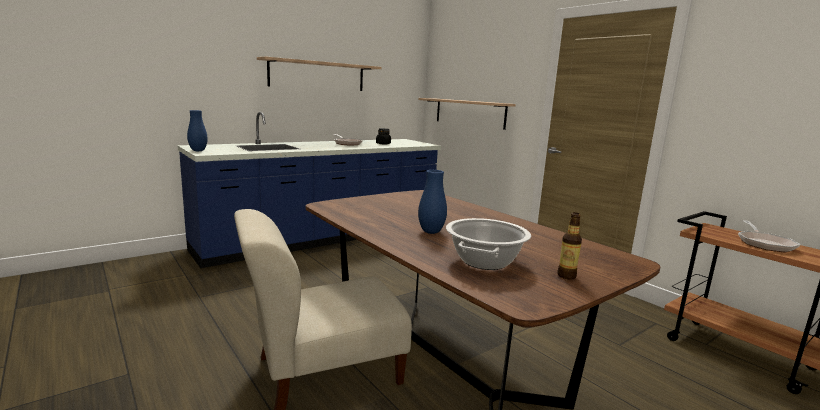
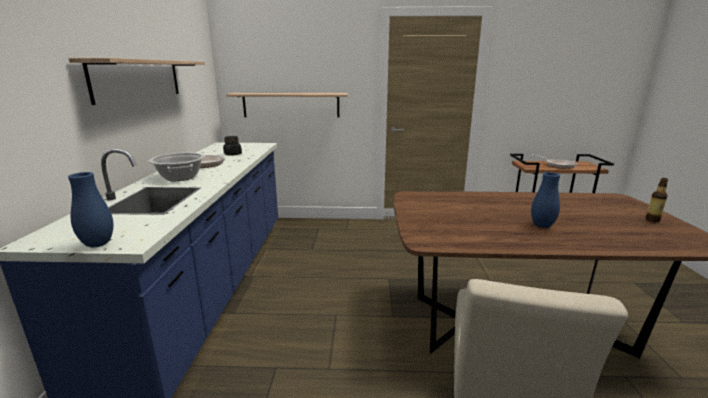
camera: 50 degrees left, 5 degrees up
(484, 261) = (623, 231): cooking pot -> cooking pot (180, 177)

